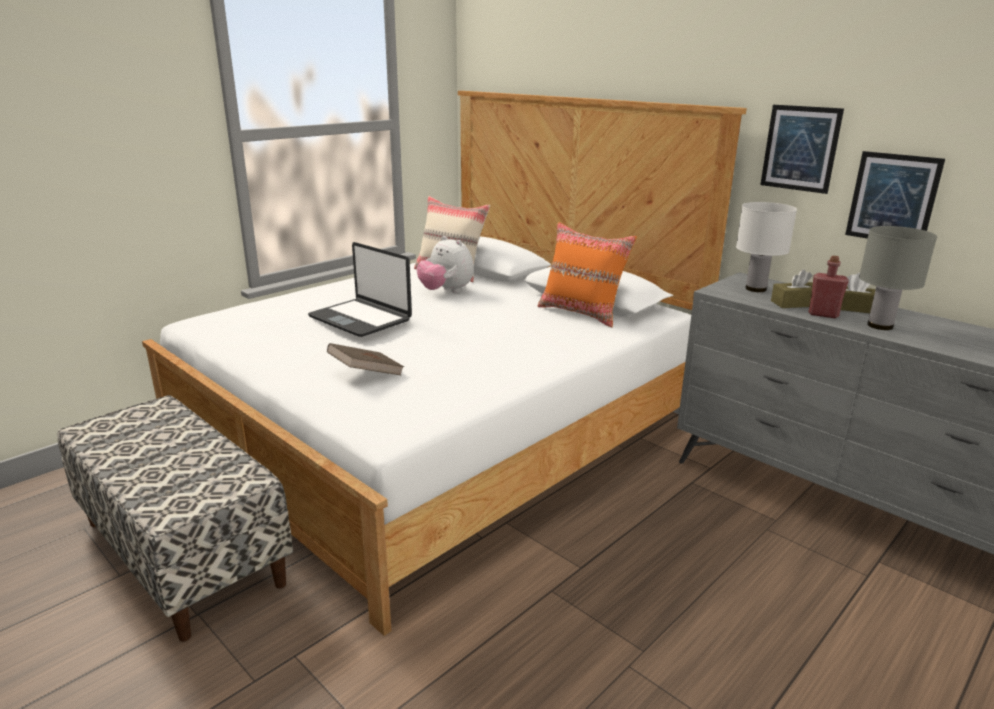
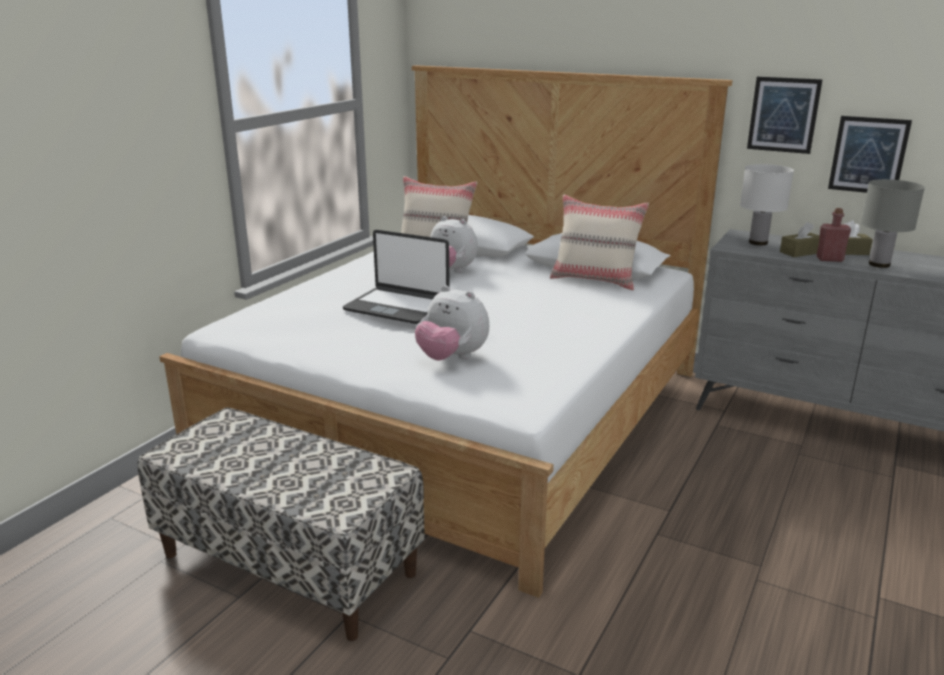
camera: 15 degrees left, 0 degrees up
(366, 374) = (452, 358): brown book -> plush toy
(582, 313) = (595, 280): orange pillow -> beige pillow

